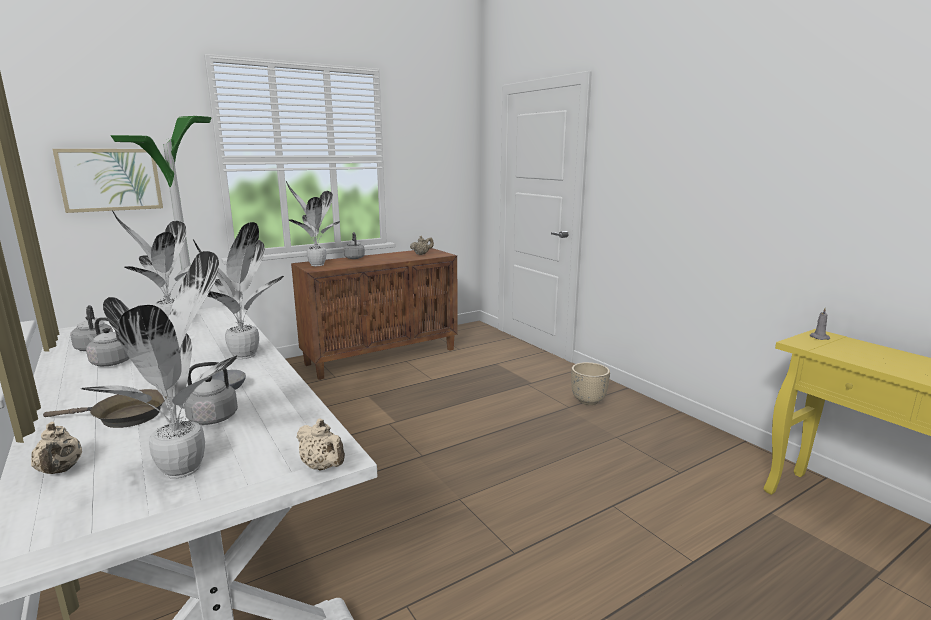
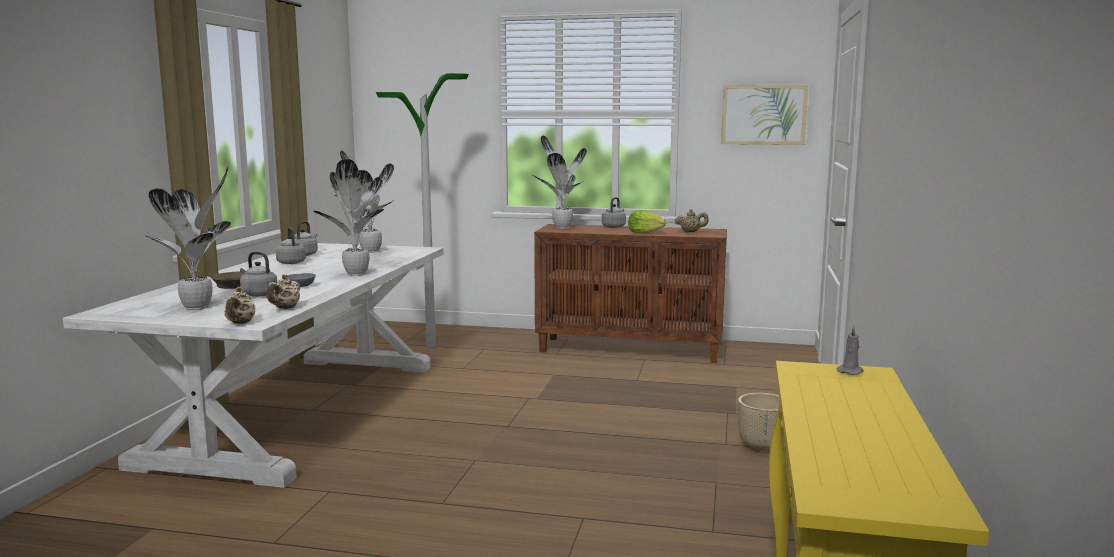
camera: 45 degrees right, 5 degrees down
(60, 470) = (165, 295): beige teapot -> beige teapot (285, 308)
(110, 179) = (413, 130): picture -> picture (763, 115)
(394, 259) = (645, 233): none -> lettuce

